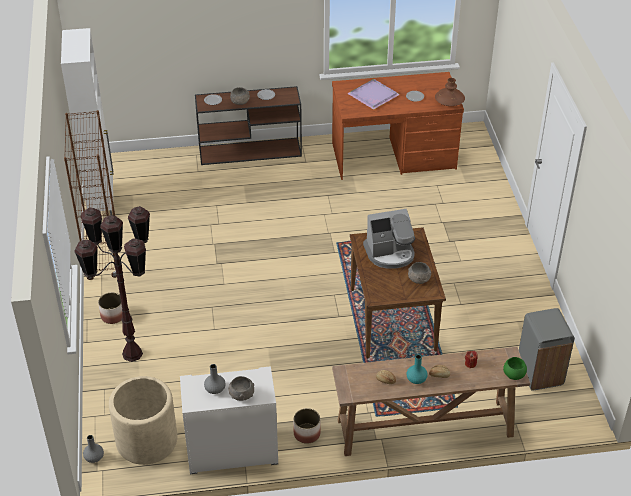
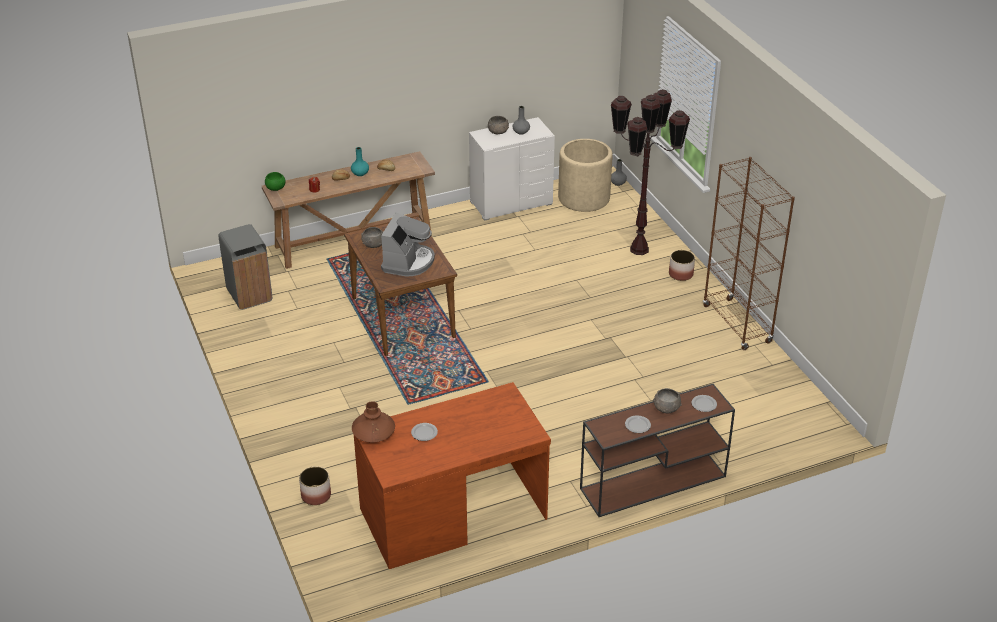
camera: 165 degrees right, 5 degrees down
(102, 202) = (787, 380): white cabinet -> none
(307, 433) = (454, 222): planter -> planter (316, 495)
(373, 96) = (483, 423): purple tray -> none
(390, 253) = (408, 262): coffee machine -> coffee machine turned 135 degrees clockwise

